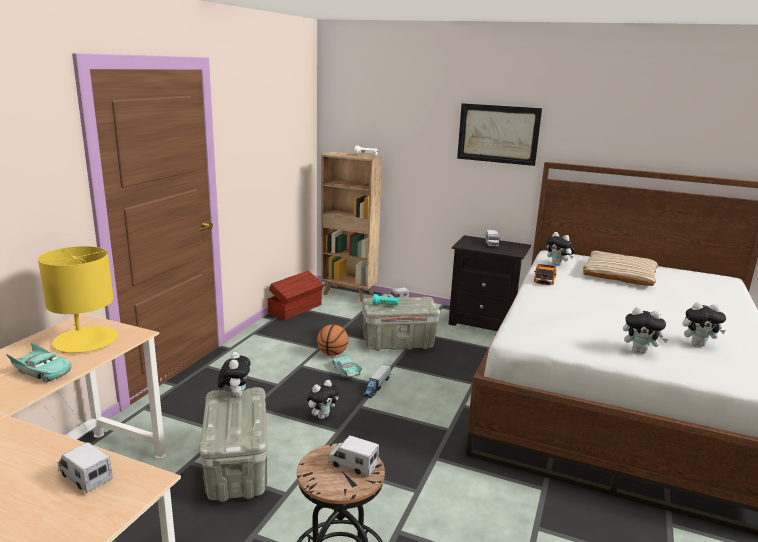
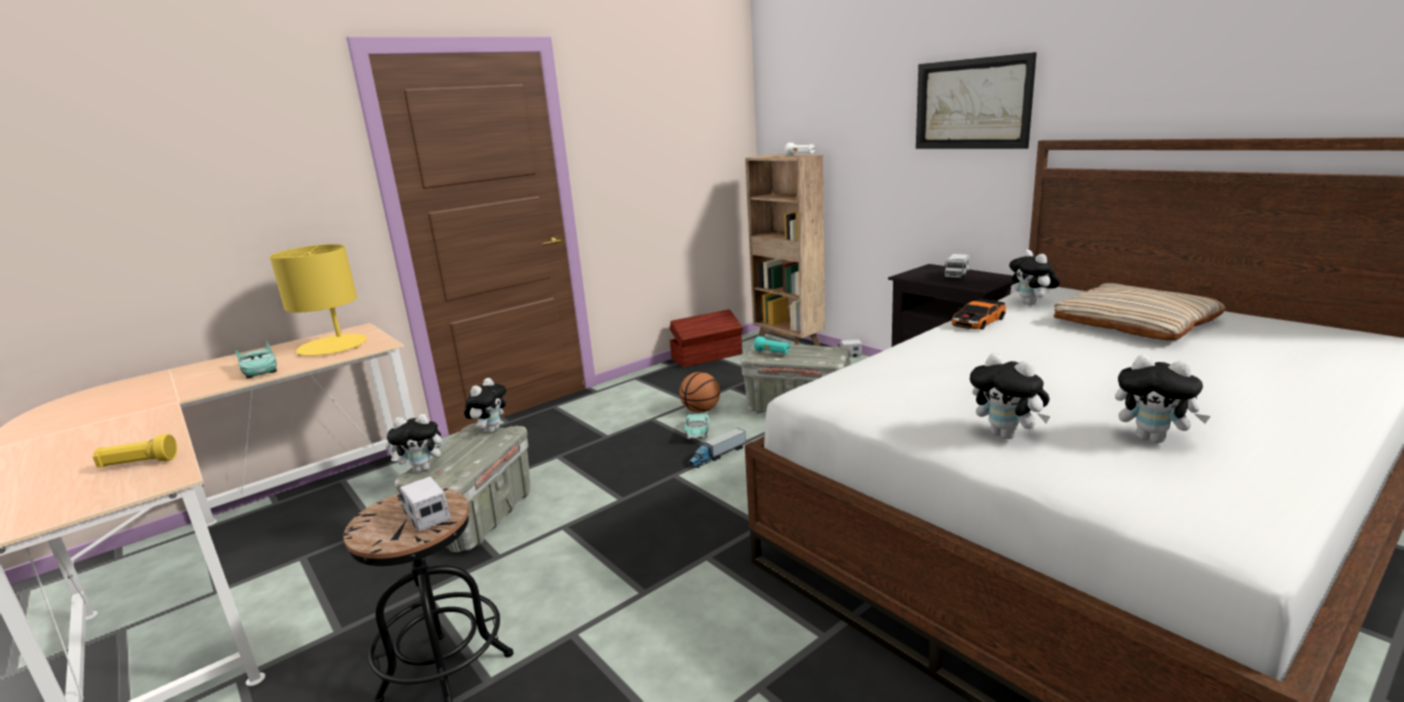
camera: 30 degrees right, 0 degrees up
(85, 476) = (139, 464): toy truck -> yellow flashlight
(322, 416) = (620, 479): plush toy -> plush toy (424, 468)

